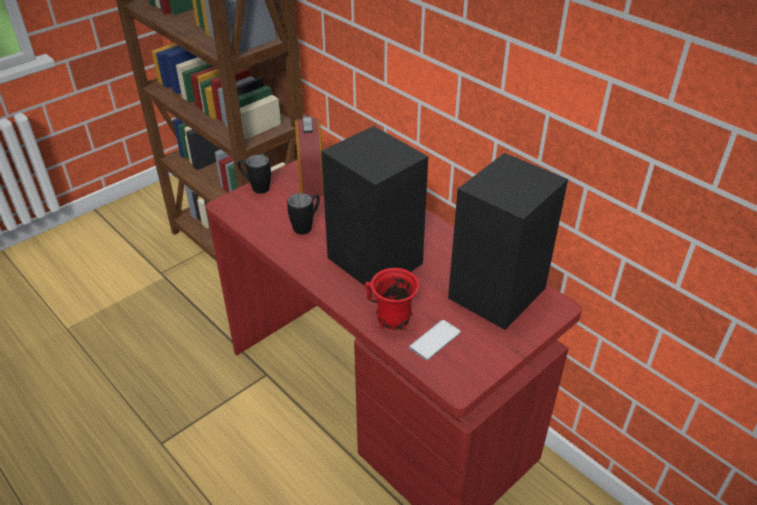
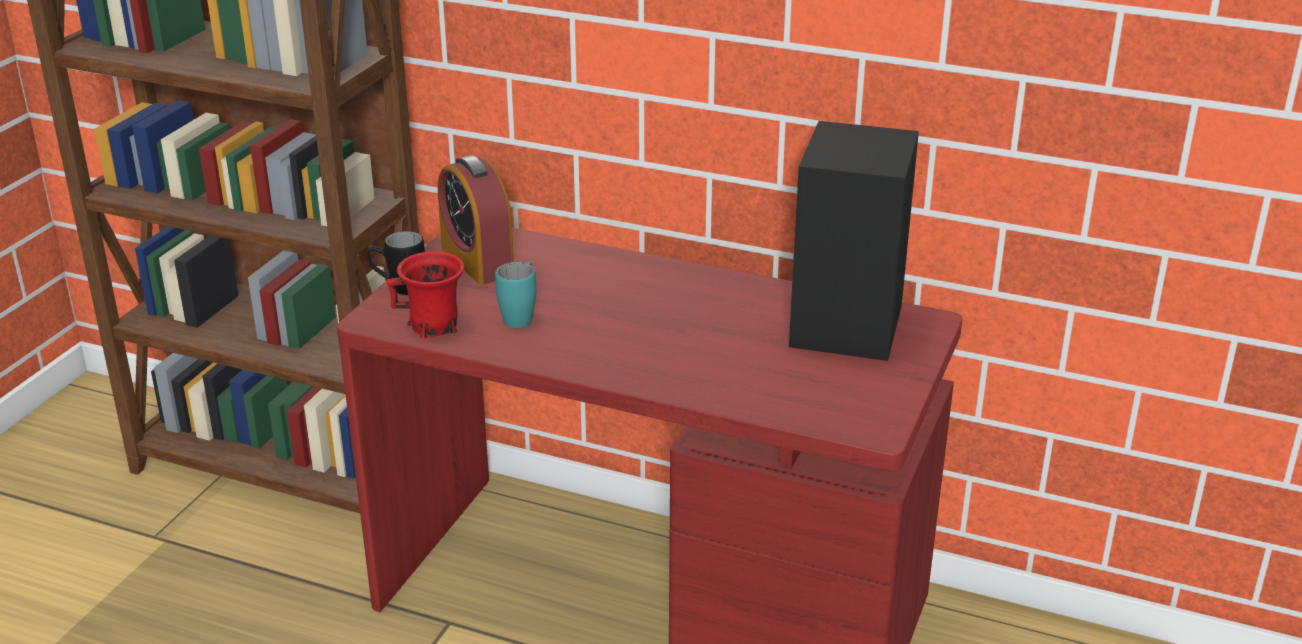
camera: 25 degrees left, 10 degrees down
(307, 226) = (521, 316): black mug -> turquoise mug
(376, 262) = (659, 332): black speaker -> none
(393, 319) = (736, 387): red mug -> red mug (434, 326)
(435, 340) = (809, 394): phone -> none

